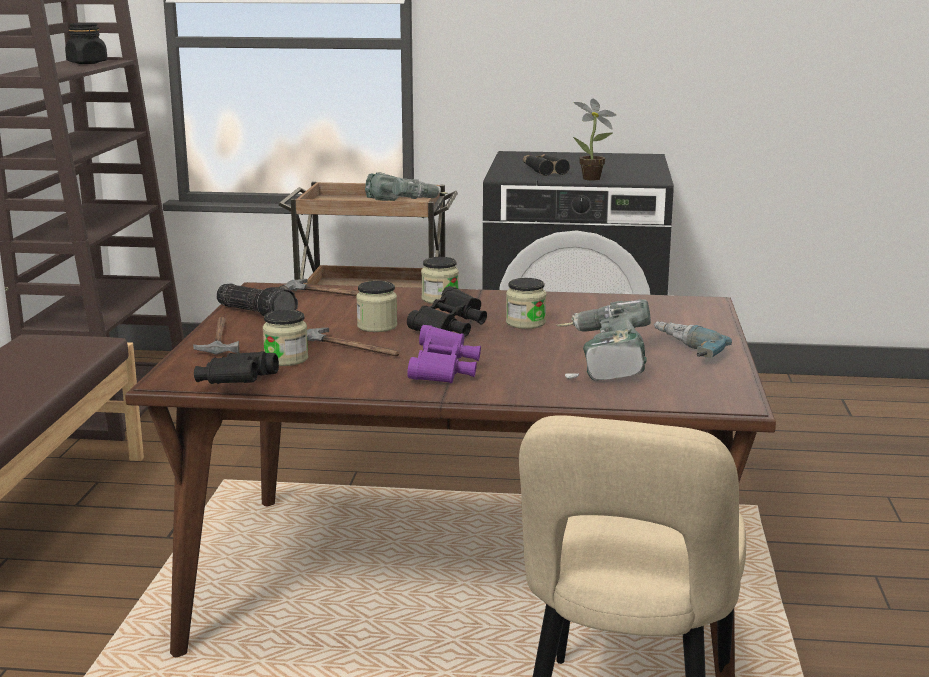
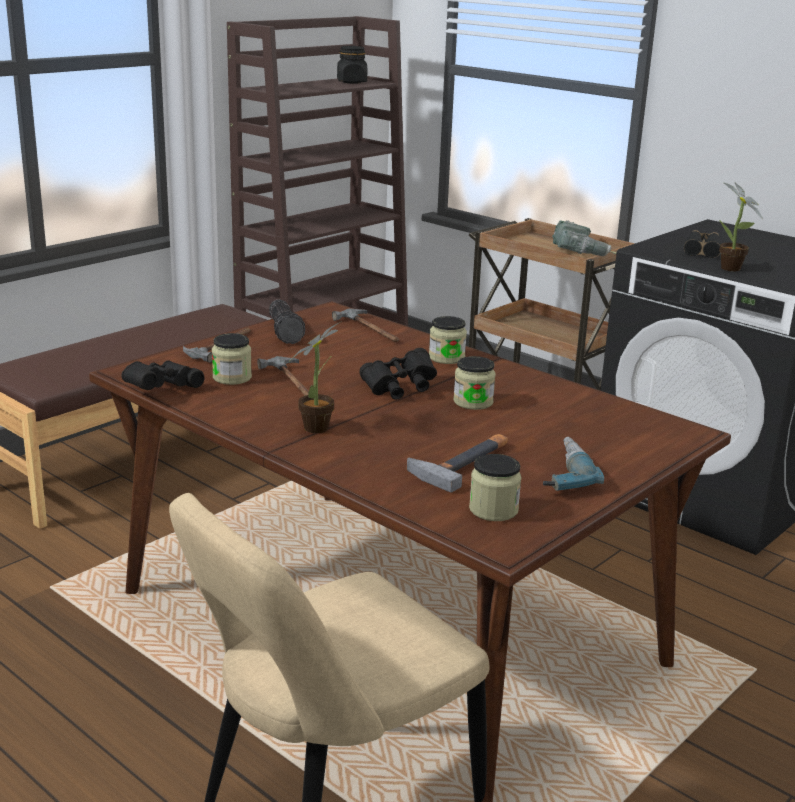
camera: 35 degrees right, 5 degrees up
(377, 326) = (349, 369): jar -> jar (493, 510)
(444, 372) = (319, 427): purple binoculars -> potted plant
(603, 363) = (464, 462): power drill -> hammer

